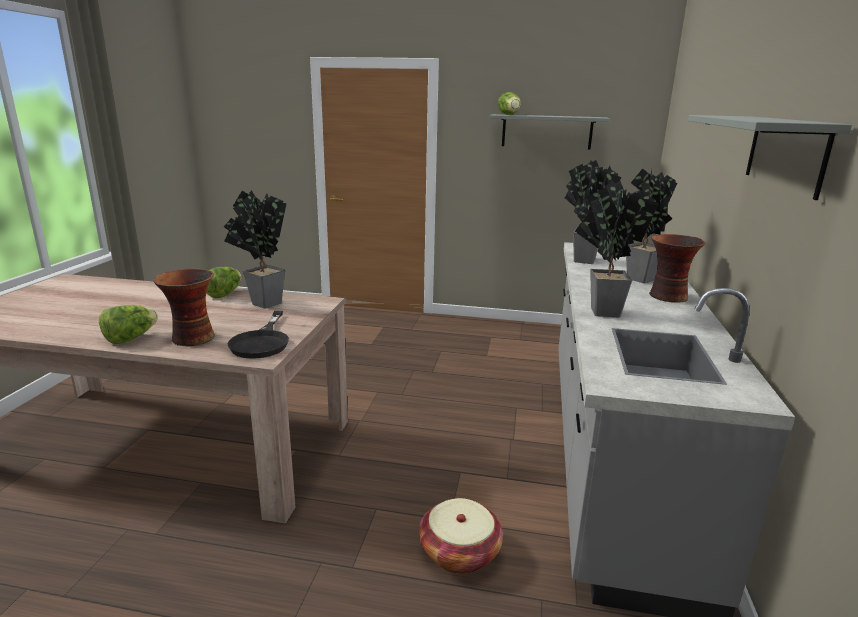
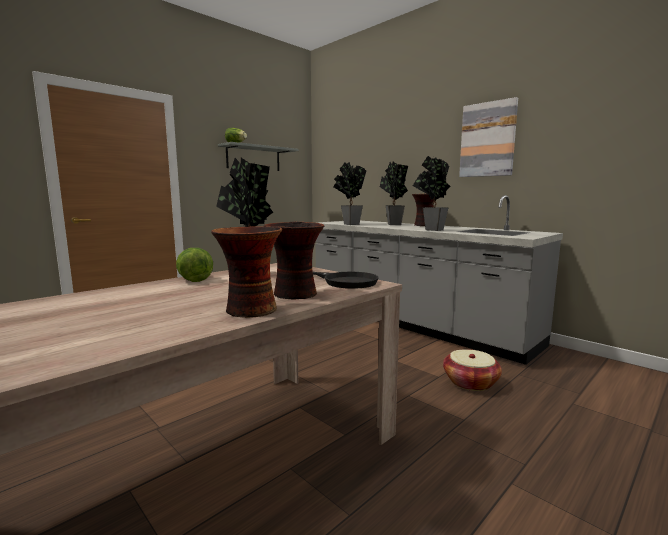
camera: 55 degrees left, 10 degrees down
(130, 338) = (250, 310): lettuce -> vase
(785, 153) = (487, 140): grey shelf -> picture

